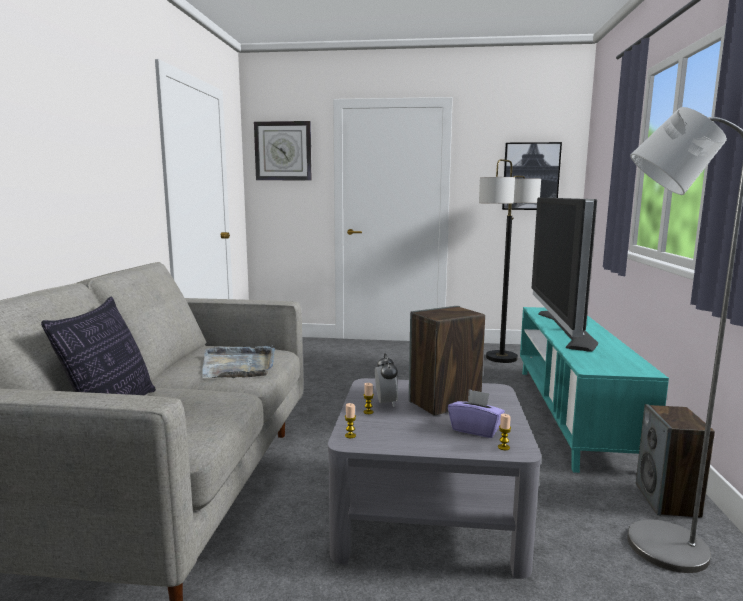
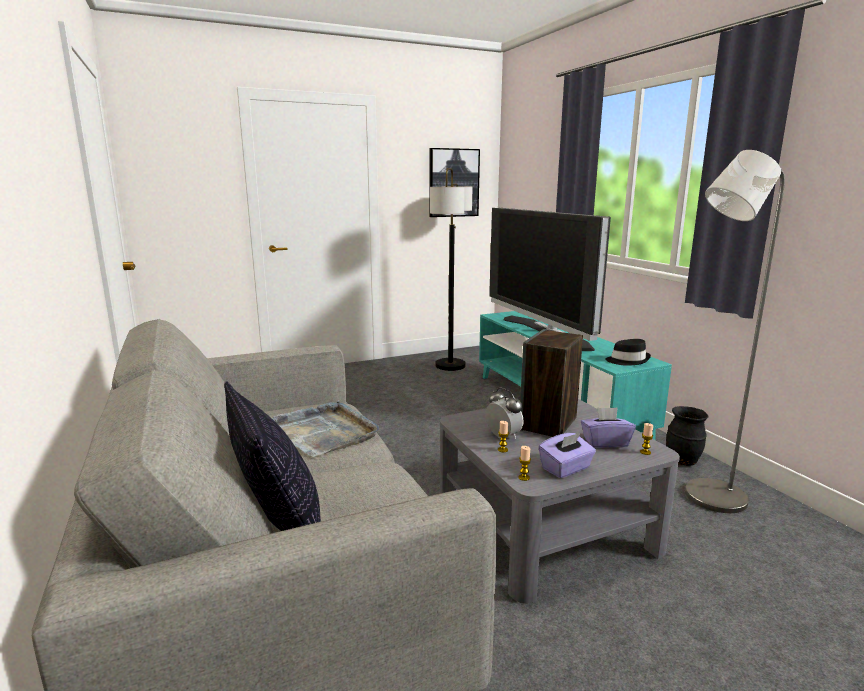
camera: 30 degrees left, 5 degrees up
(283, 151) = (174, 150): wall clock -> none
(399, 439) = (566, 468): none -> purple tissue box
(616, 365) = (627, 360): none -> black hat
(667, 500) = (682, 461): speaker -> black vase

